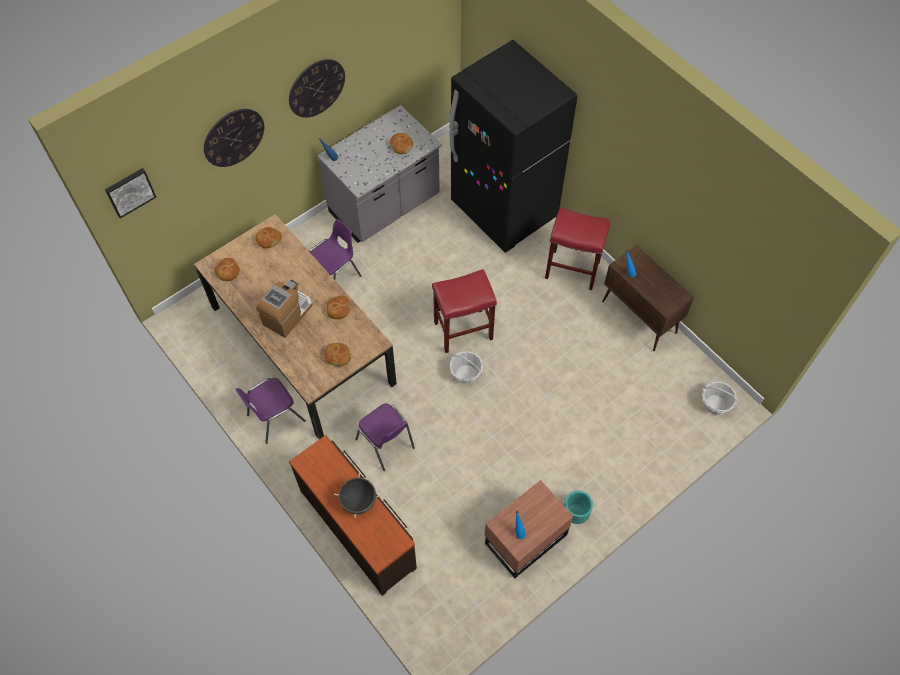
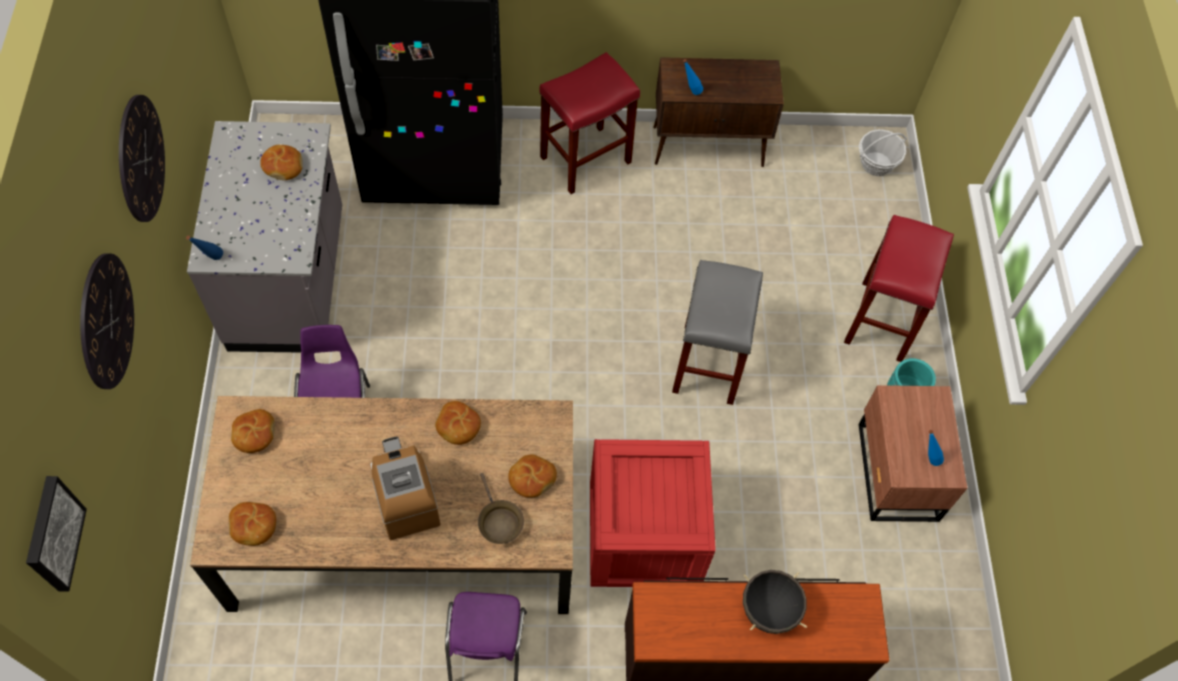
camera: 55 degrees left, 0 degrees up
(306, 358) = (499, 521): none -> brown frying pan
(386, 445) = (646, 536): purple chair -> crate
(462, 331) = (561, 332): red stool -> red stool (882, 322)
(466, 374) = (625, 372): basket -> none
(505, 408) = (709, 365): none -> grey stool

